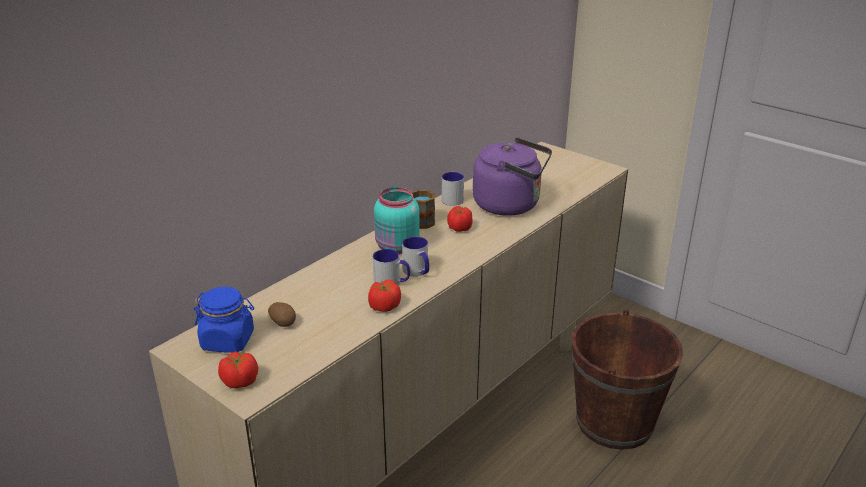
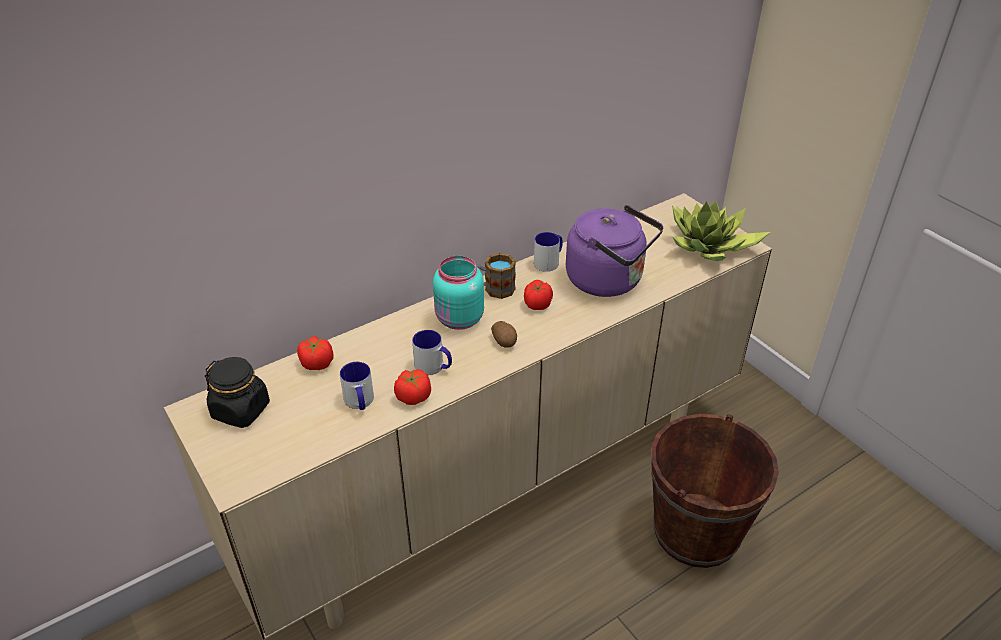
camera: 15 degrees right, 10 degrees up
(228, 341) = (241, 410): blue jar -> black jar
(239, 381) = (232, 464): tomato -> tomato (317, 363)
(283, 322) = (304, 397): potato -> potato (505, 341)
(418, 272) = (467, 356): mug -> mug (360, 402)
(579, 173) = (709, 247): none -> potted plant

